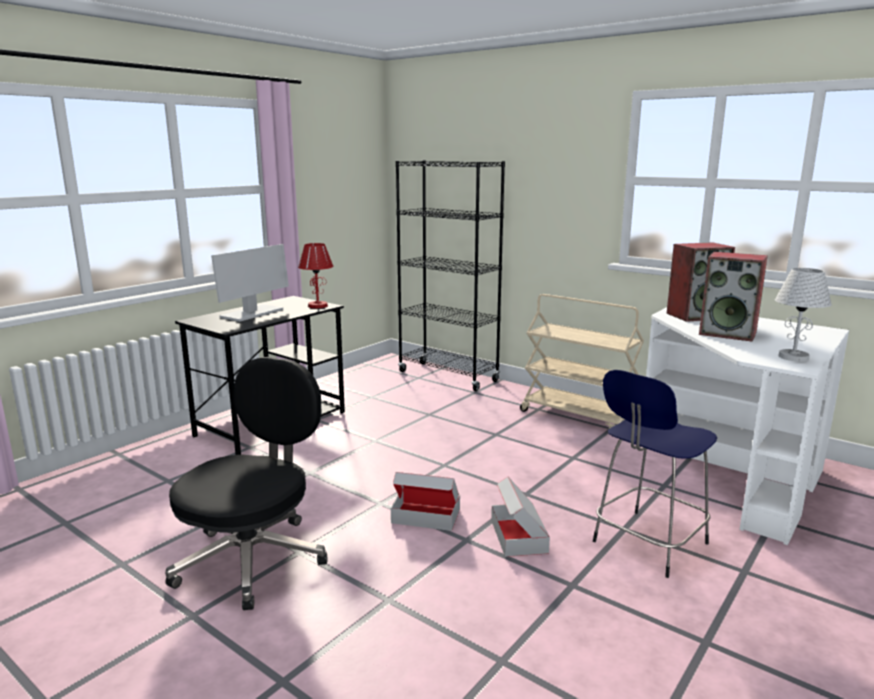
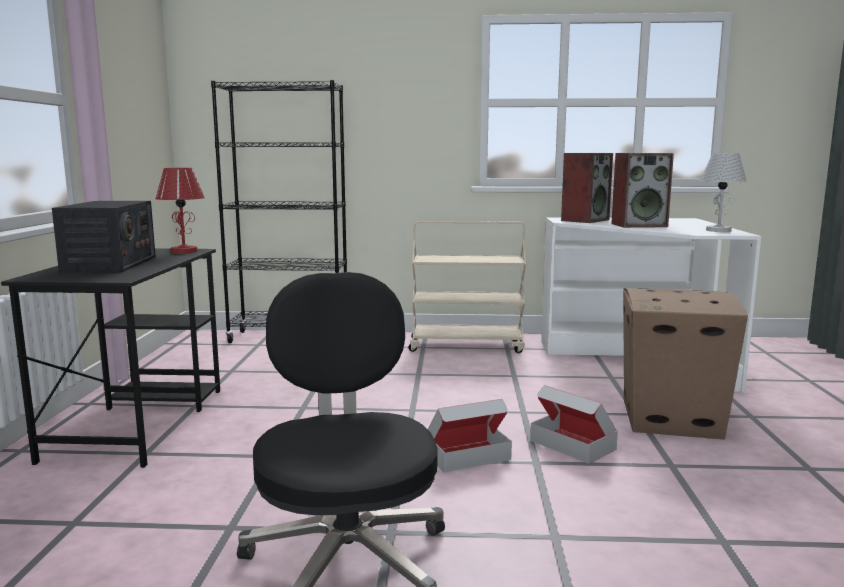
camera: 35 degrees left, 5 degrees down
(252, 313) = (110, 264): monitor -> radio
(647, 544) = (669, 419): blue stool -> cardboard box

